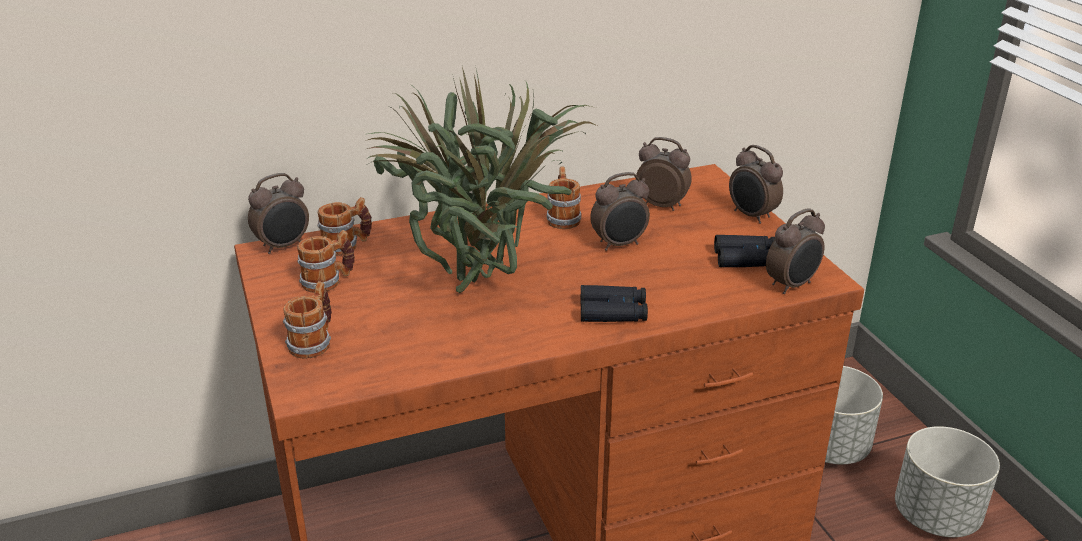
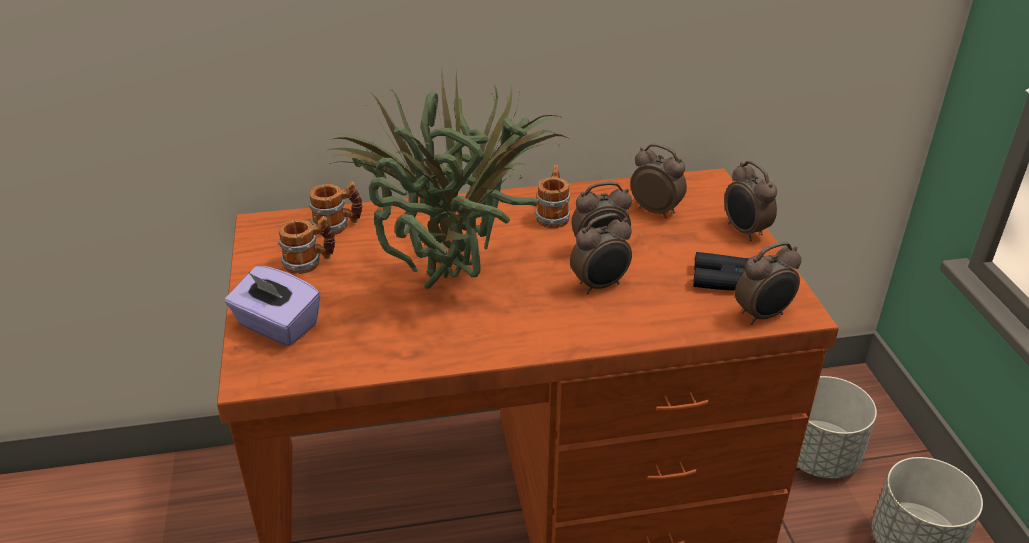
camera: 10 degrees right, 5 degrees up
(284, 246) = (280, 221): alarm clock -> alarm clock (600, 285)
(314, 342) = (277, 326): mug -> purple tissue box
(613, 312) = (571, 326): black binoculars -> none

